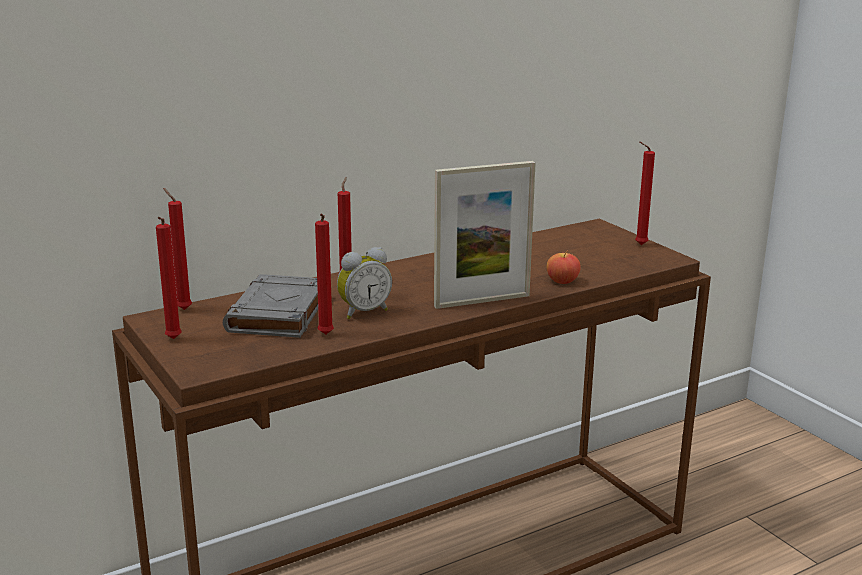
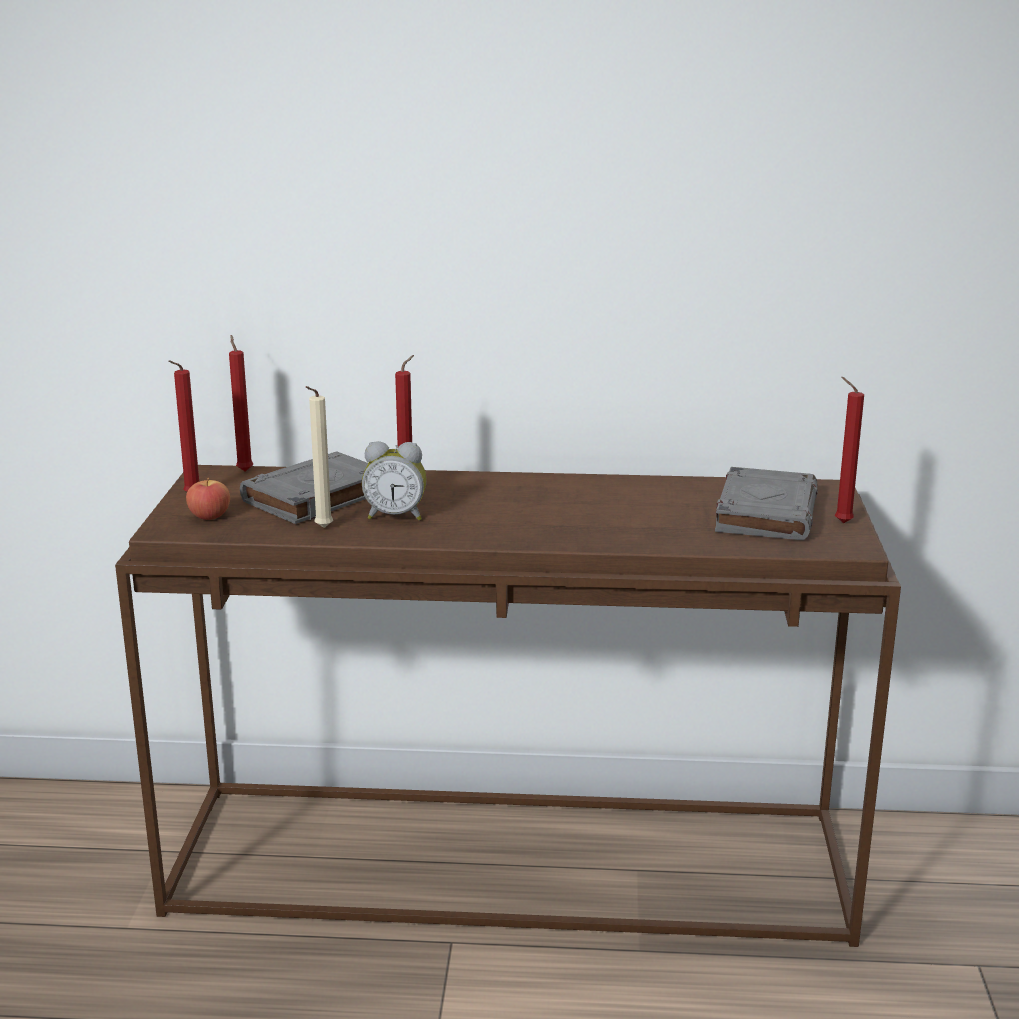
camera: 35 degrees right, 0 degrees up
(325, 335) = (321, 529): red candle -> beige candle
(482, 301) = (533, 537): picture frame -> none
(562, 281) = (663, 539): apple -> apple (209, 516)
(589, 249) = (765, 512): none -> grey book

